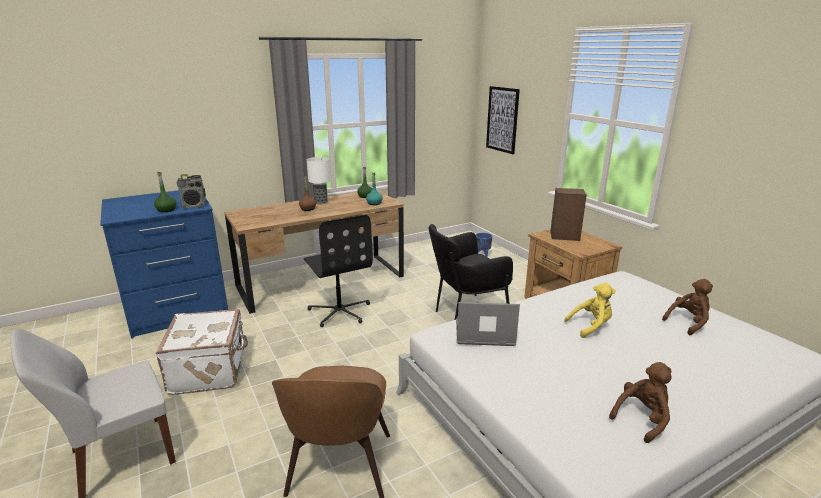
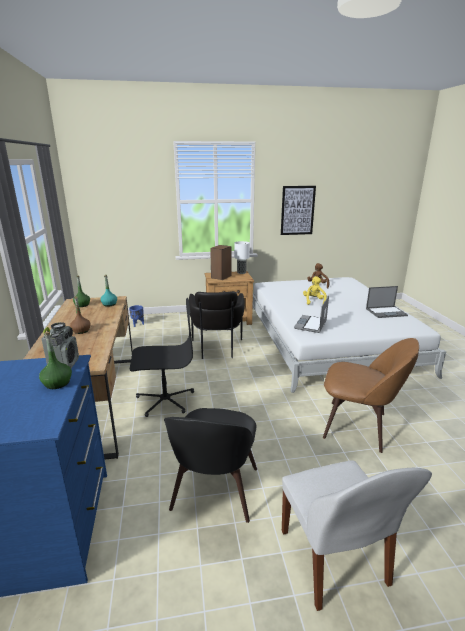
camera: 70 degrees left, 0 degrees up
(210, 370) = (214, 491): white suitcase -> black chair
(320, 202) = (68, 323): table lamp -> table lamp (241, 272)
(502, 119) = (108, 214): picture -> picture (297, 210)
(642, 419) = (386, 312): brown plush toy -> laptop

